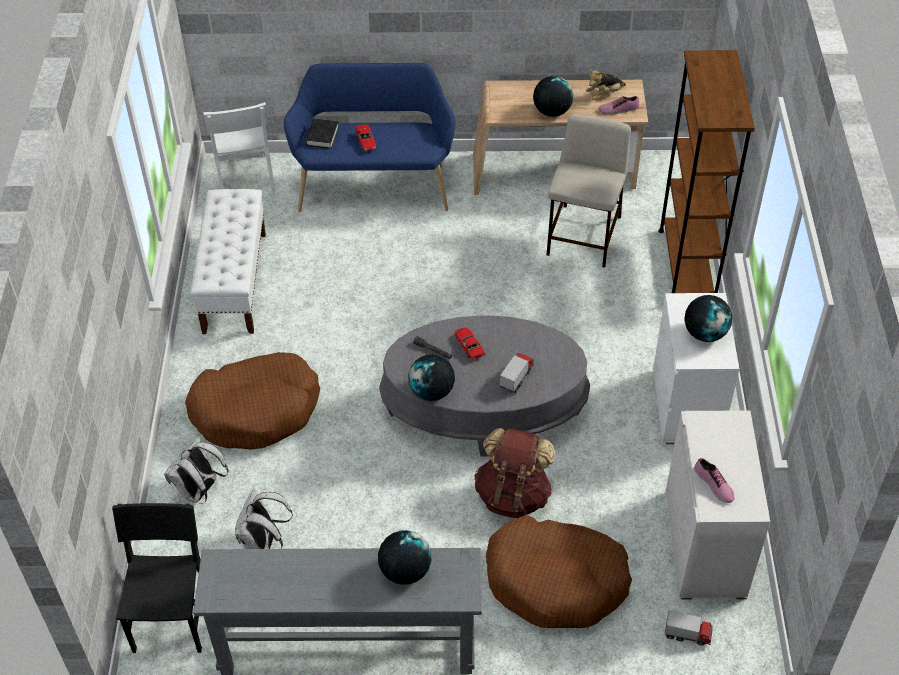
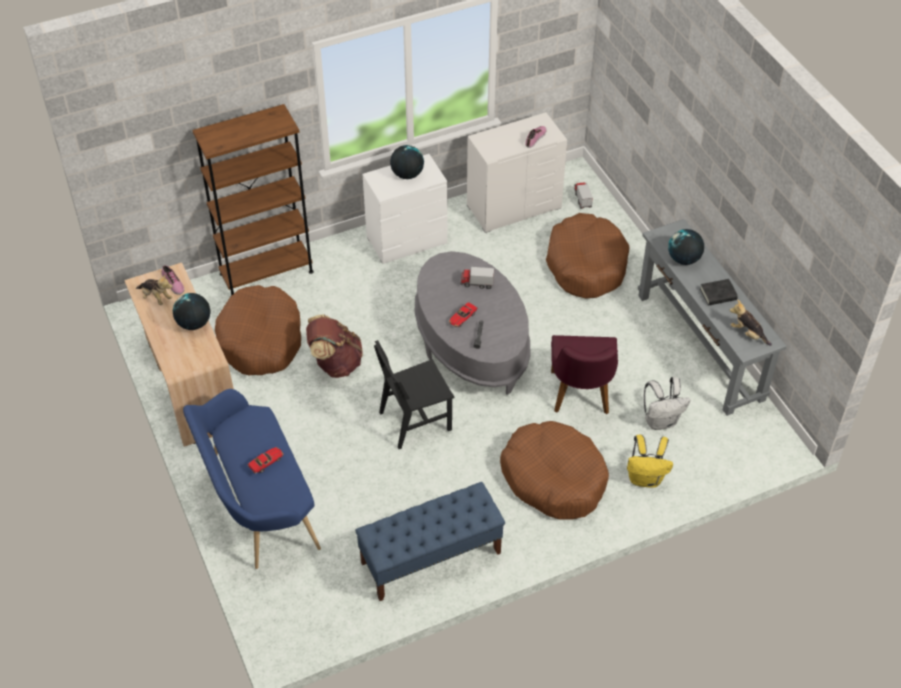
camera: 115 degrees left, 0 degrees up
(172, 617) = (748, 446): black chair -> black chair (415, 421)
(200, 491) = (645, 478): white backpack -> yellow backpack
(234, 282) = (430, 558): white bench -> blue bench
(239, 578) = (748, 334): none -> plush toy
(244, 177) = (292, 617): white chair -> none
(322, 136) = (273, 498): black book -> black book (718, 294)
(345, 479) = (580, 397): none -> purple chair
(432, 392) = (517, 323): globe -> none
(513, 495) = (535, 304): brown backpack -> brown backpack (335, 363)
(584, 236) = (260, 340): beige stool -> brown dog bed

